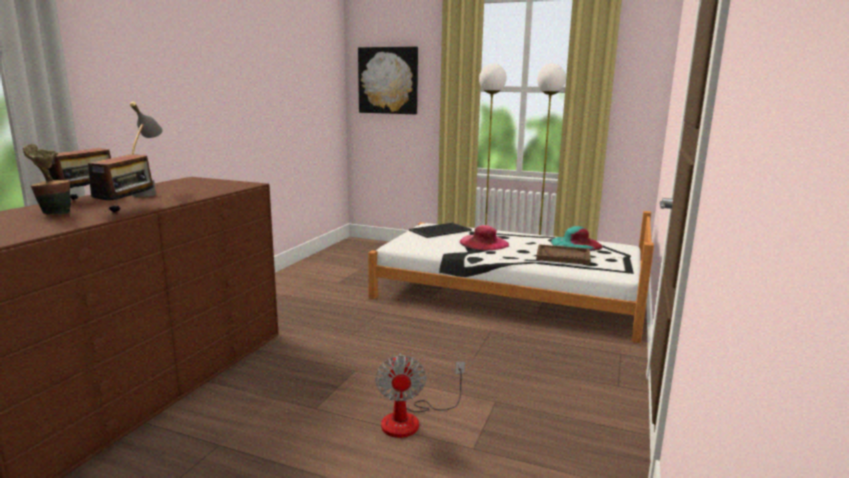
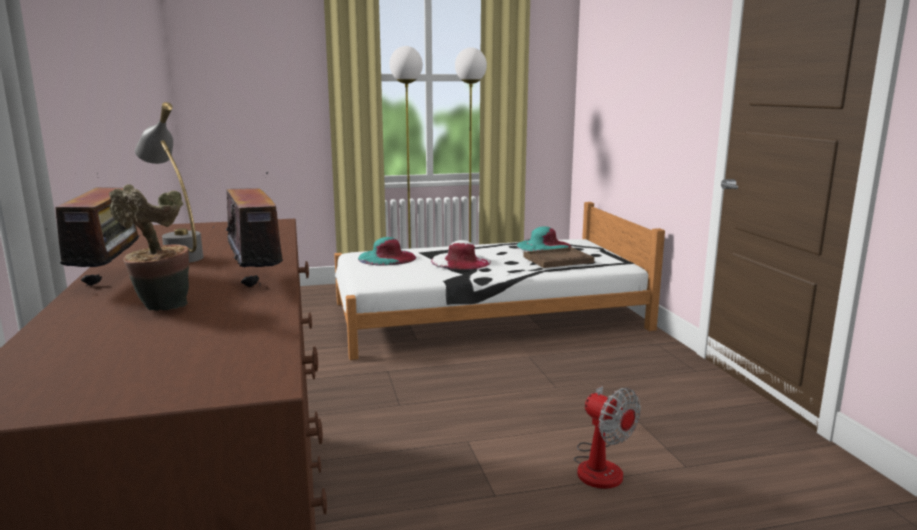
camera: 35 degrees left, 0 degrees up
(388, 80) = (242, 67): picture -> none
(440, 231) = (387, 258): tray -> turquoise hat
(484, 243) = (461, 261): pink hat -> white hat

